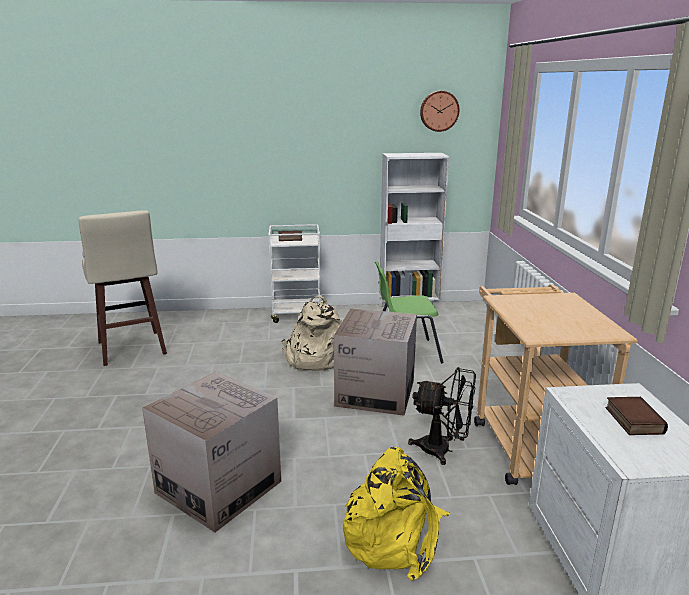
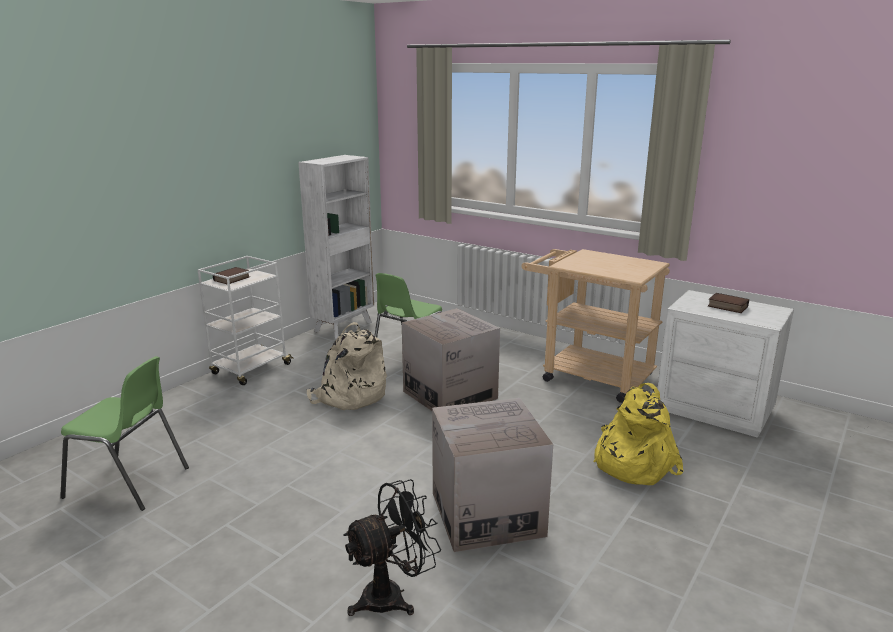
camera: 50 degrees left, 0 degrees up
(131, 349) = (129, 483): beige stool -> green chair
(439, 111) = (335, 111): wall clock -> none
(443, 450) = (559, 405): black fan -> black fan (392, 595)

